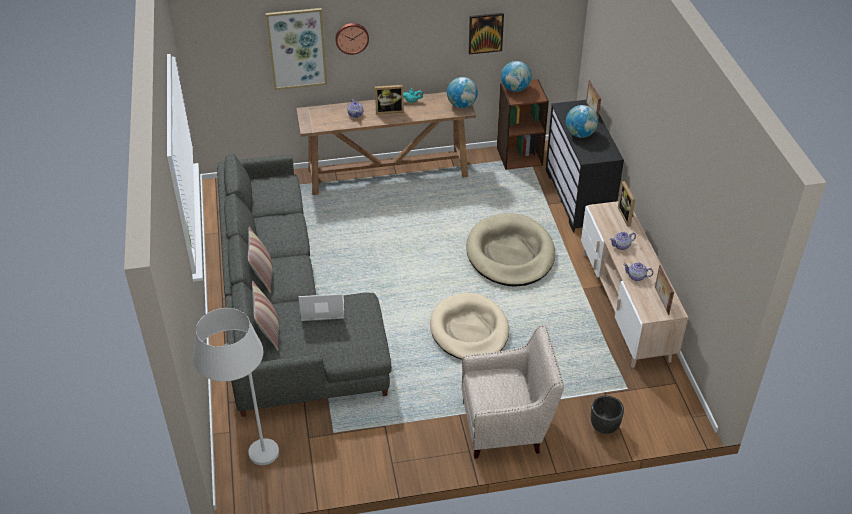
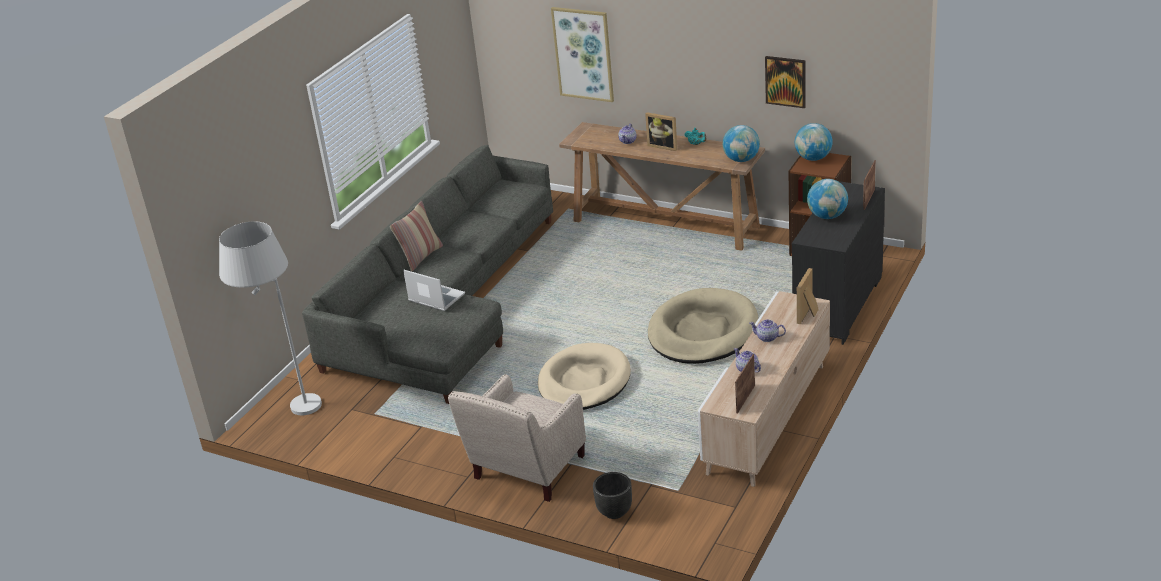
camera: 40 degrees right, 10 degrees down
(268, 332) = (375, 300): pillow -> none
(351, 37) = (638, 54): wall clock -> none
(507, 426) = (525, 472): beige armchair -> beige armchair turned 90 degrees clockwise

